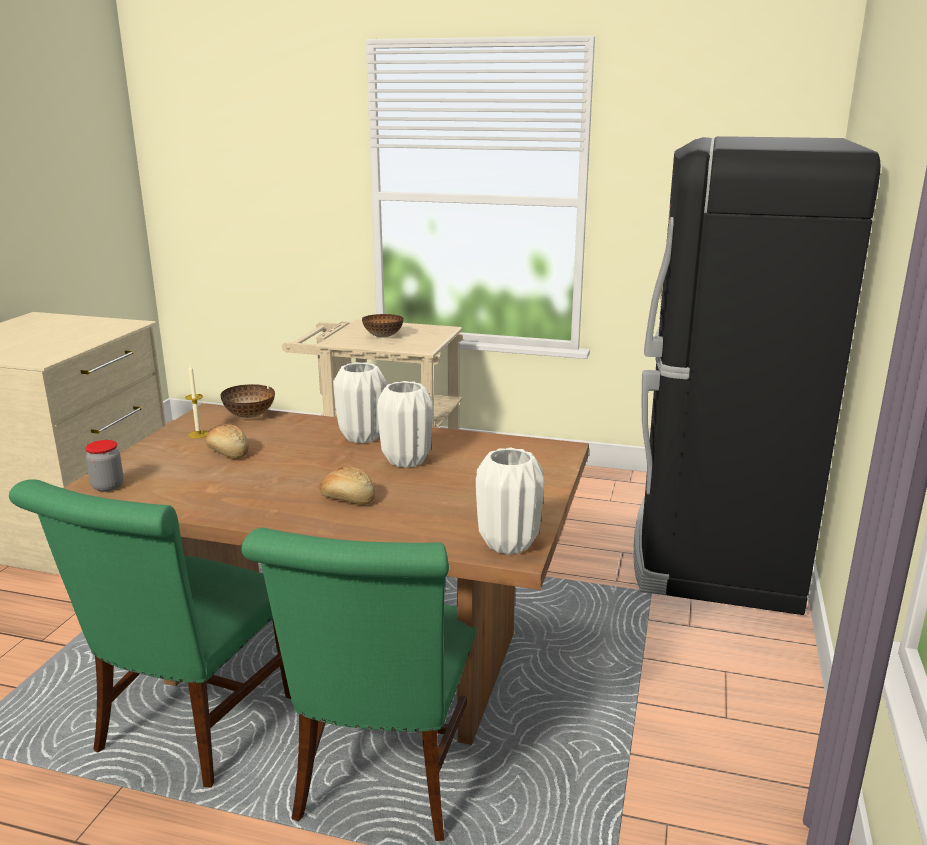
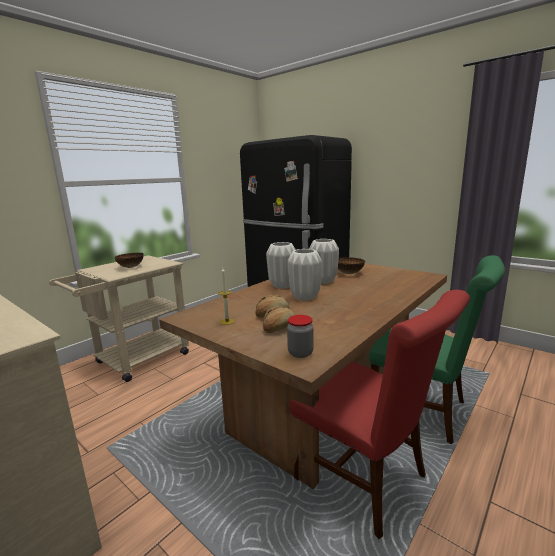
camera: 65 degrees left, 5 degrees down
(189, 731) = (368, 481): green chair -> red chair
(250, 416) = (212, 306): bowl -> bowl (349, 273)
(348, 499) = (363, 293): bread -> bread (279, 328)
(507, 544) = (421, 276): white vase -> white vase (304, 297)

